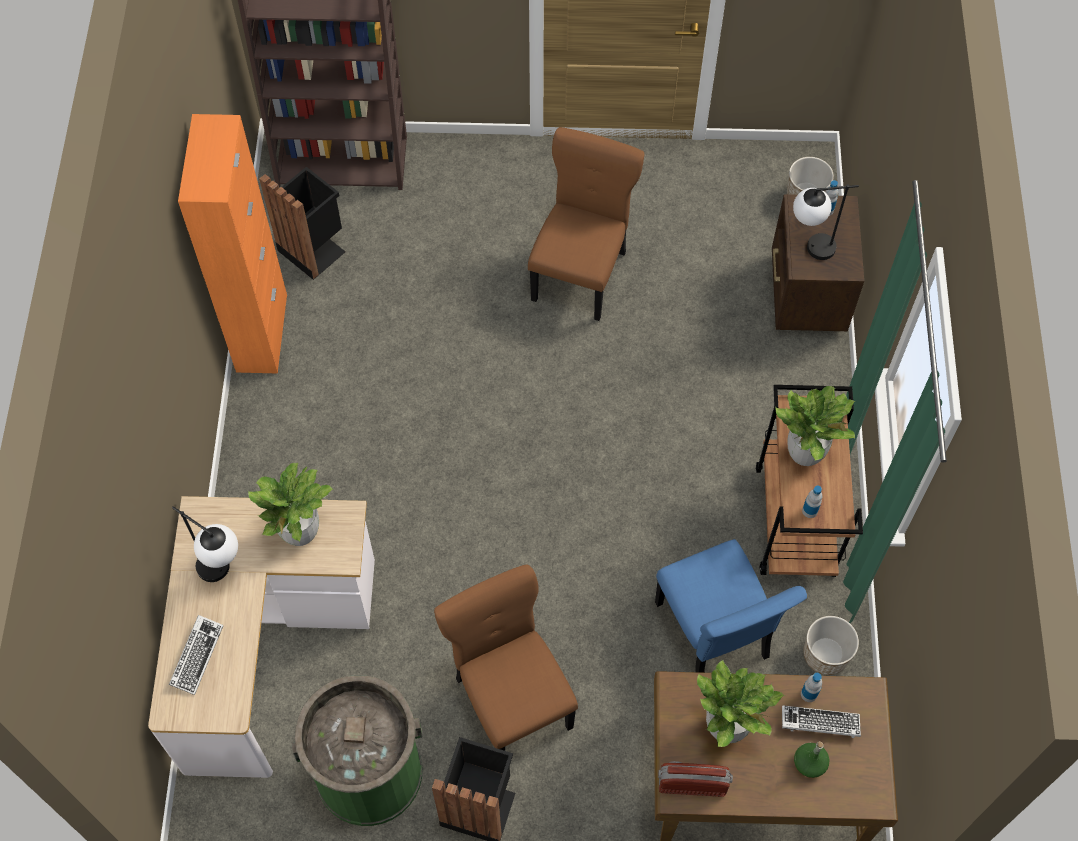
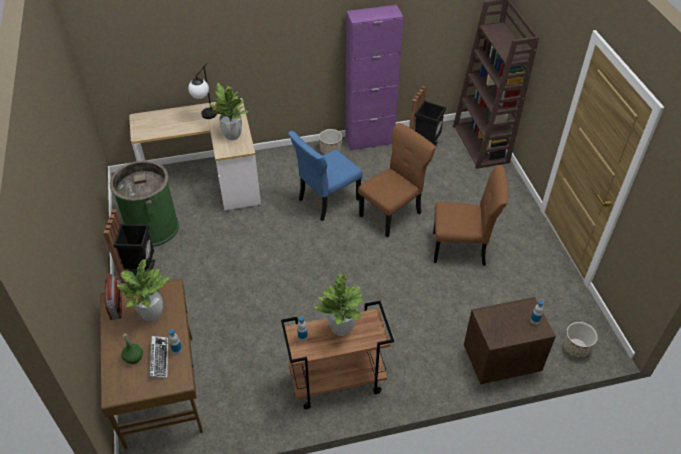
camera: 75 degrees right, 15 degrees down
(196, 656) = (165, 119): keyboard -> none
(262, 333) = (369, 141): orange cabinet -> purple cabinet
(511, 698) = (198, 272): brown chair -> brown chair (392, 213)
(713, 634) = (252, 352): blue chair -> blue chair (326, 200)
(809, 249) = (499, 316): table lamp -> none
(825, 654) = (251, 412): planter -> planter (330, 151)

